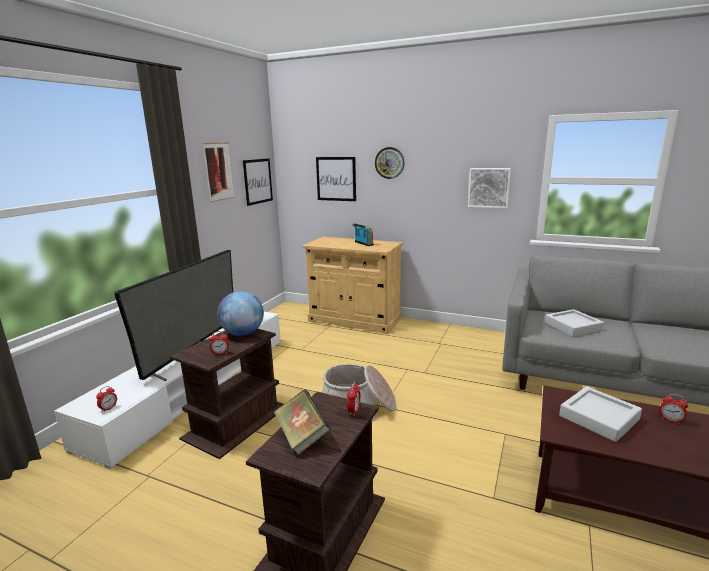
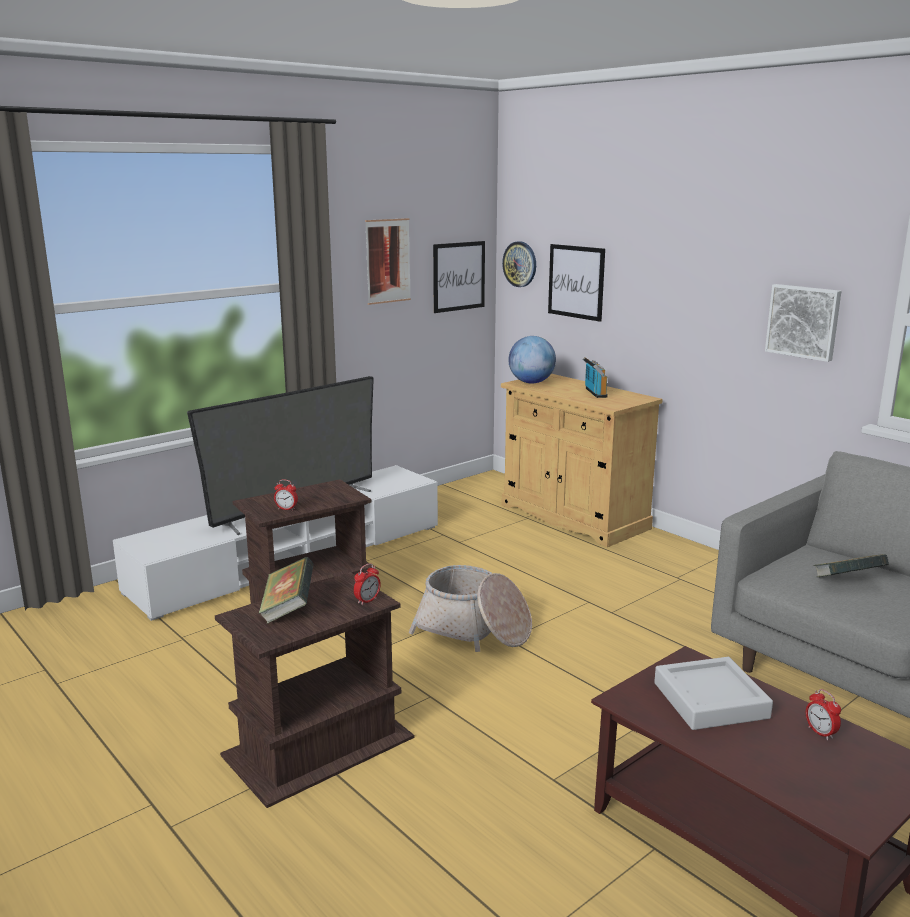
camera: 25 degrees right, 0 degrees up
(108, 408) = (162, 550): alarm clock -> none
(243, 333) = (332, 492): globe -> globe (531, 382)
(389, 163) = (653, 263): wall clock -> wall clock (520, 264)
(572, 326) = (847, 583): grey tray -> book

